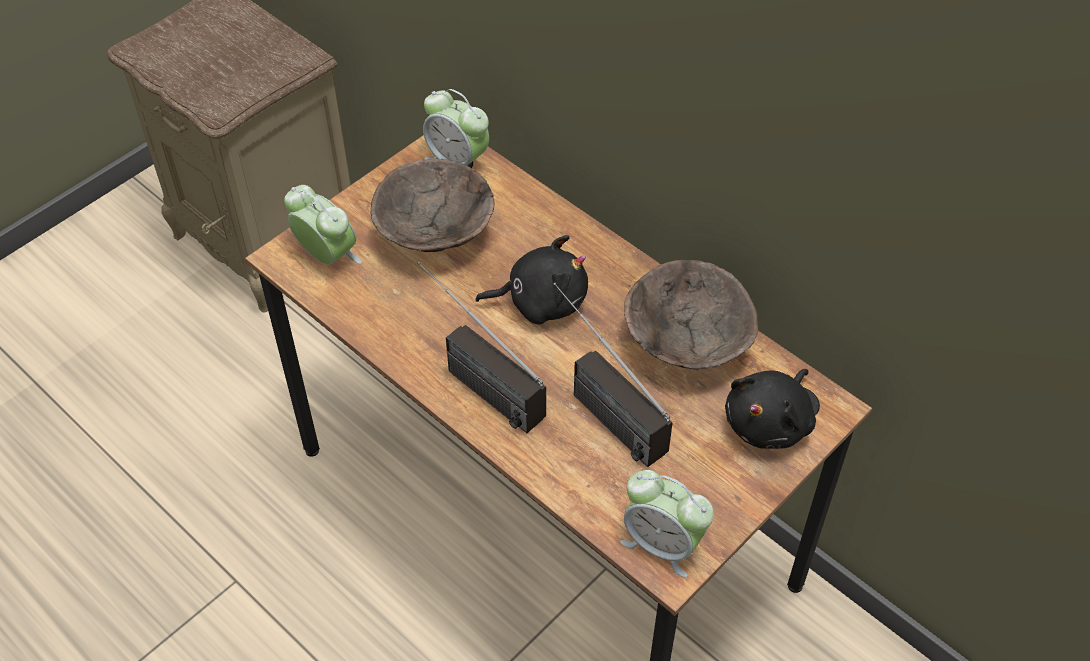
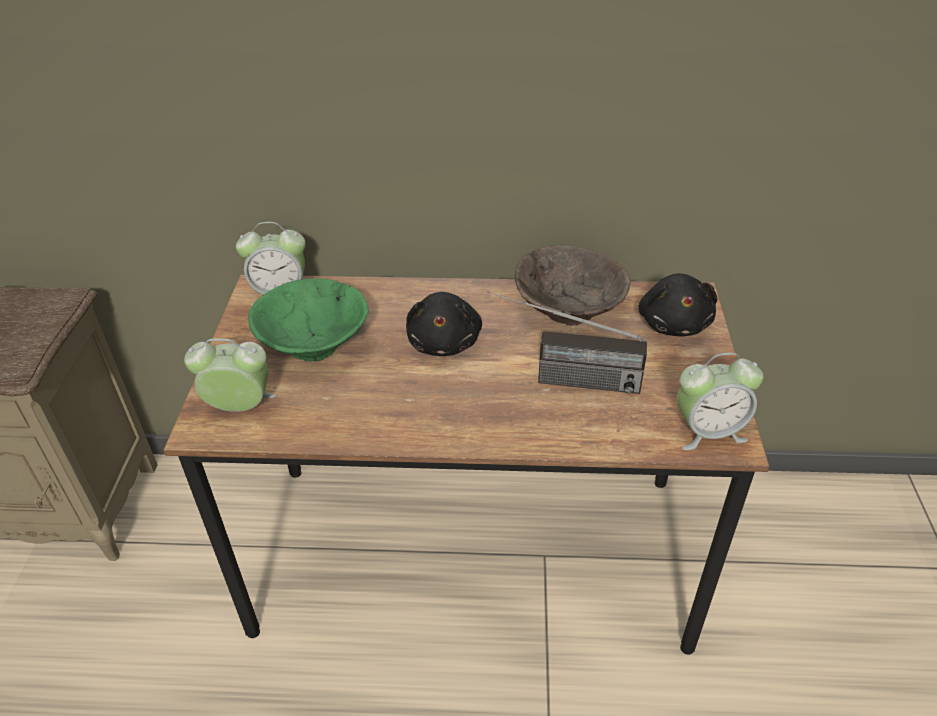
camera: 40 degrees left, 10 degrees down
(435, 234) = (315, 345): brown bowl -> green bowl
(473, 379) = (456, 417): radio -> none
(541, 301) = (444, 342): black plush toy -> black plush toy turned 135 degrees clockwise

